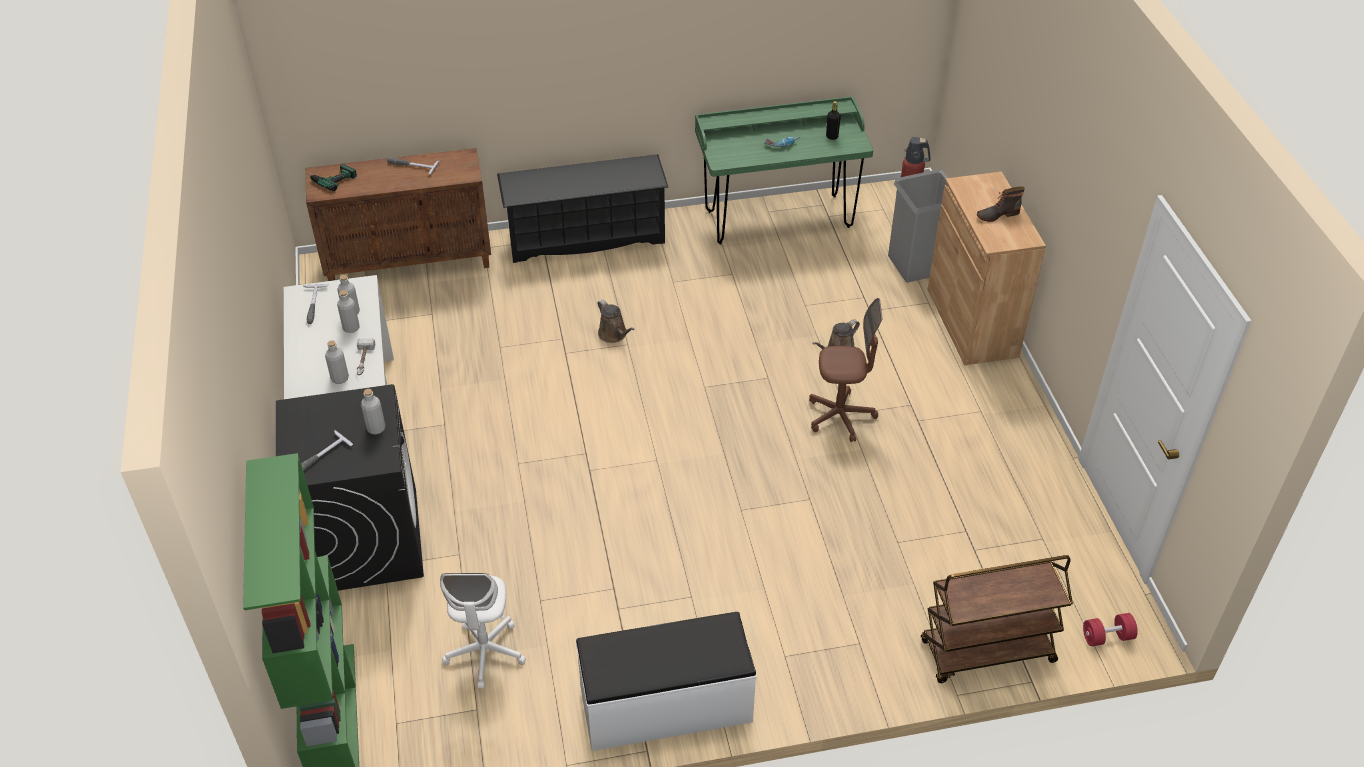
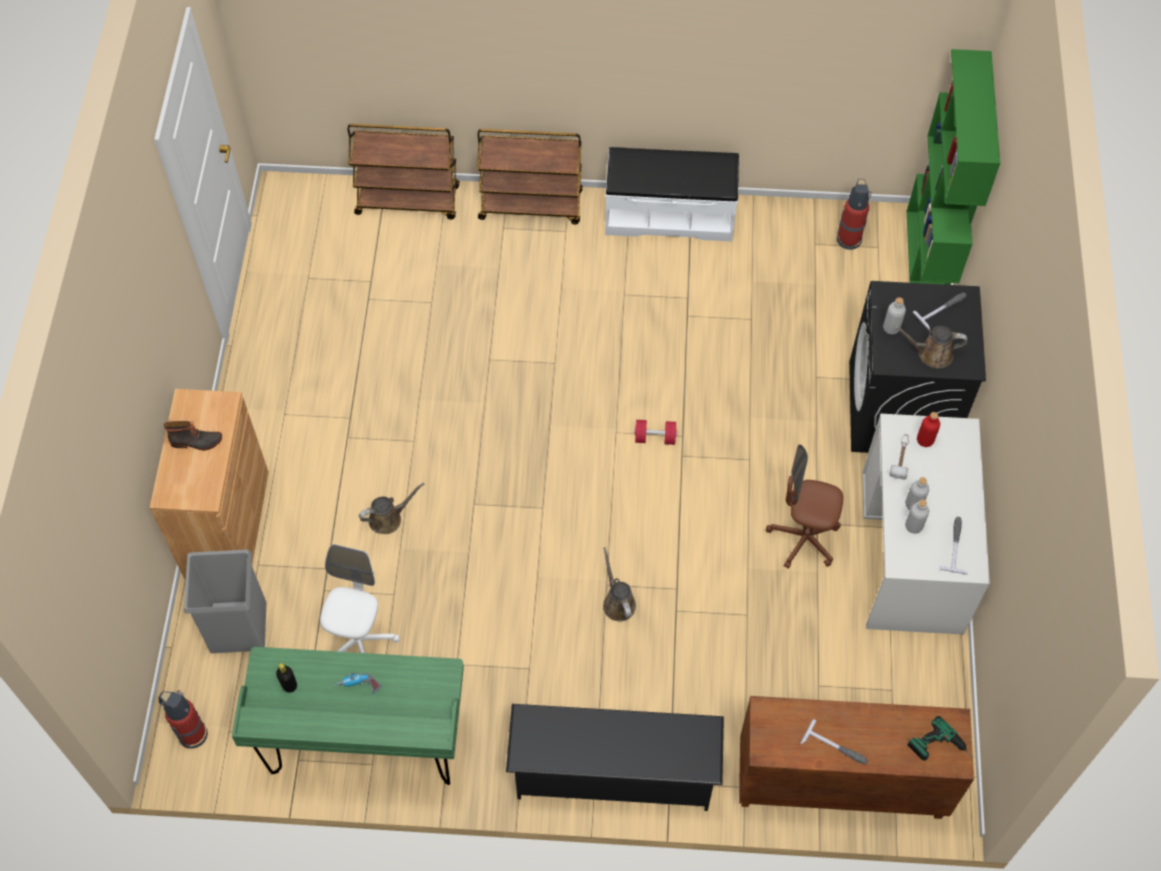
camera: 165 degrees left, 15 degrees up
(332, 413) = (931, 354): none -> brown watering can
(340, 378) = (925, 440): grey bottle -> red bottle
(434, 726) = (849, 238): none -> fire extinguisher
(485, 653) = (803, 285): white office chair -> white office chair (359, 640)
(839, 680) = (531, 205): none -> brown cart
(840, 416) = (422, 440): brown office chair -> brown office chair (803, 539)
(1107, 637) = (309, 191): red dumbbell -> red dumbbell (655, 437)

